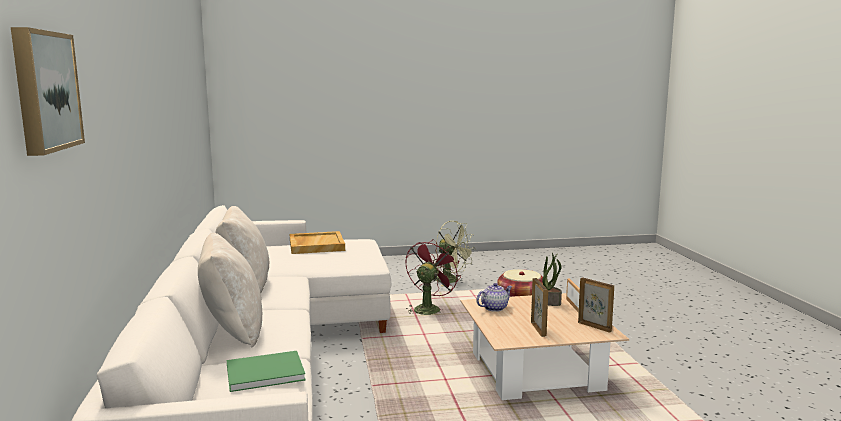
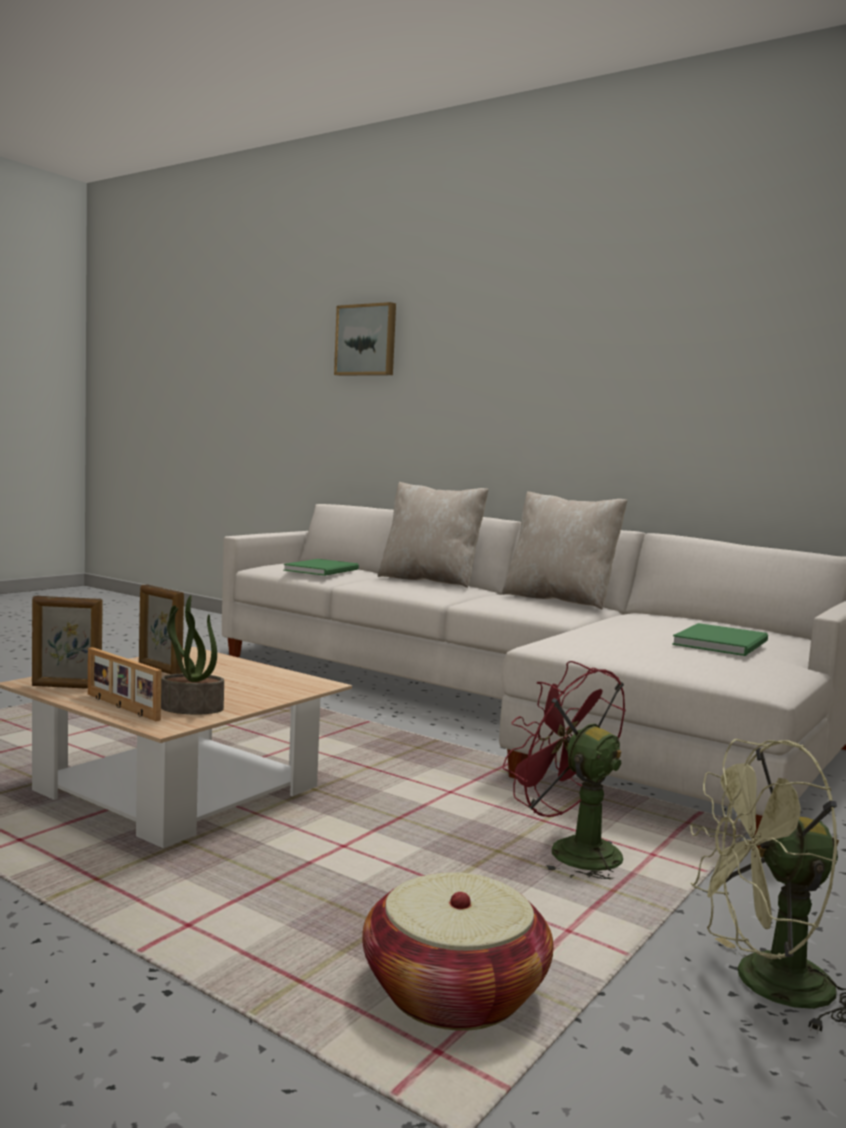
camera: 135 degrees right, 5 degrees down
(316, 245) = (724, 643): beige tray -> green book
(429, 308) = (569, 852): red fan -> red fan turned 150 degrees clockwise
(494, 308) = (272, 682): teapot -> none

